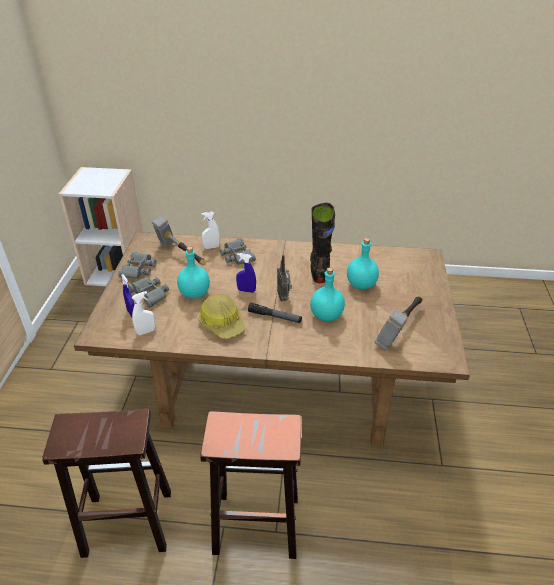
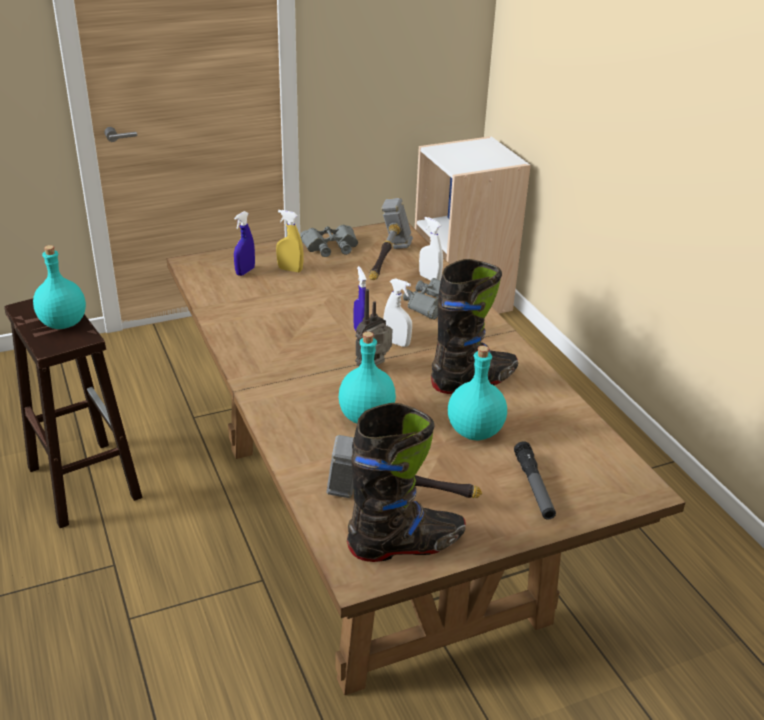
camera: 60 degrees right, 5 degrees down
(146, 331) = (220, 291): white spray bottle -> white spray bottle (396, 343)
(149, 294) = (290, 269): grey binoculars -> yellow spray bottle
(195, 293) = (319, 299): turquoise bottle -> turquoise bottle (63, 324)
(222, 323) = (278, 336): hard hat -> none
(255, 525) = (129, 593): brown stool -> none
(275, 317) = (325, 373): flashlight -> flashlight (534, 486)
(434, 337) = (406, 545): none -> black boot

